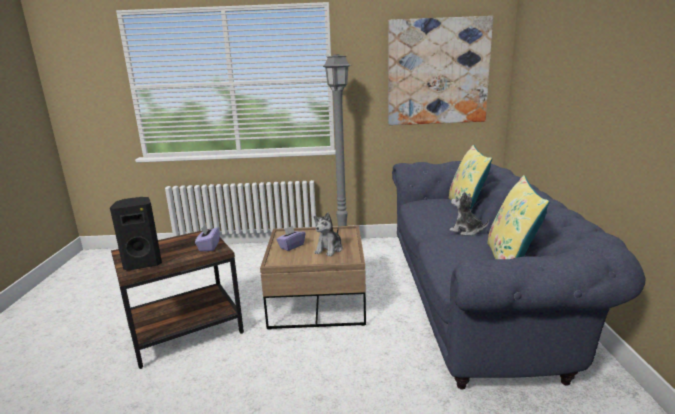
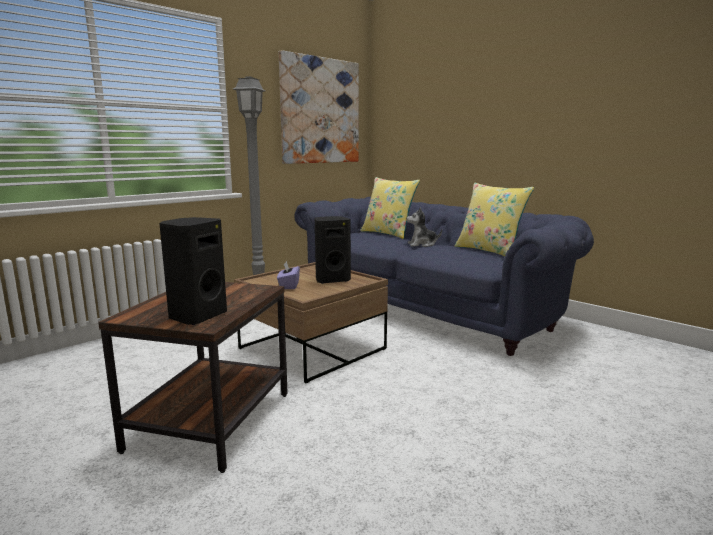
camera: 45 degrees left, 5 degrees down
(209, 246) = (240, 289): purple tissue box -> none
(329, 249) = (331, 280): plush toy -> black speaker

